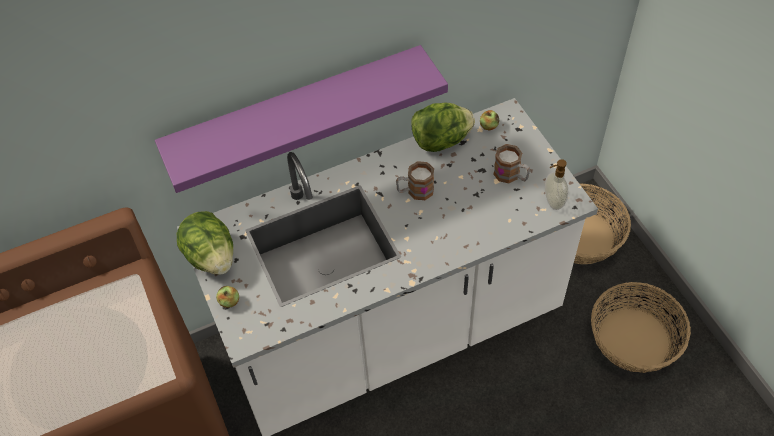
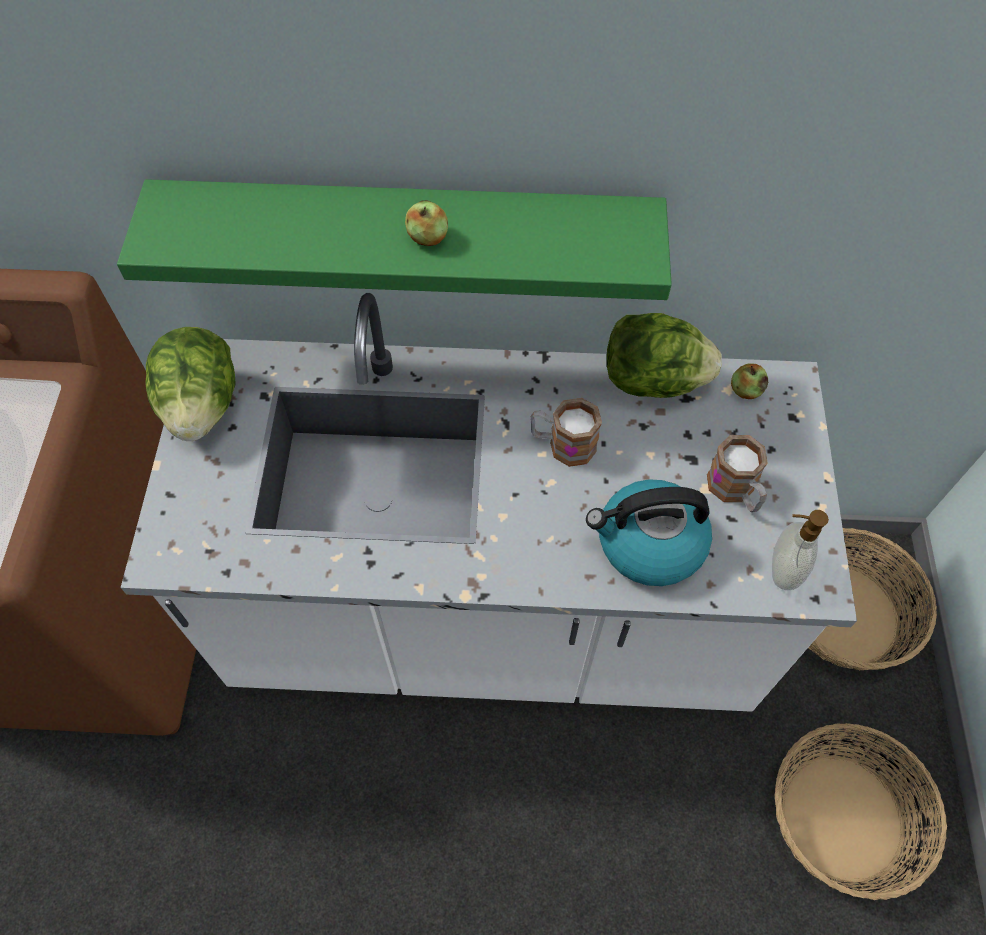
camera: 25 degrees right, 5 degrees up
(229, 301) = (181, 488): apple -> apple (427, 237)
(296, 114) = (408, 235): purple shelf -> green shelf
(485, 218) = (648, 544): none -> kettle

